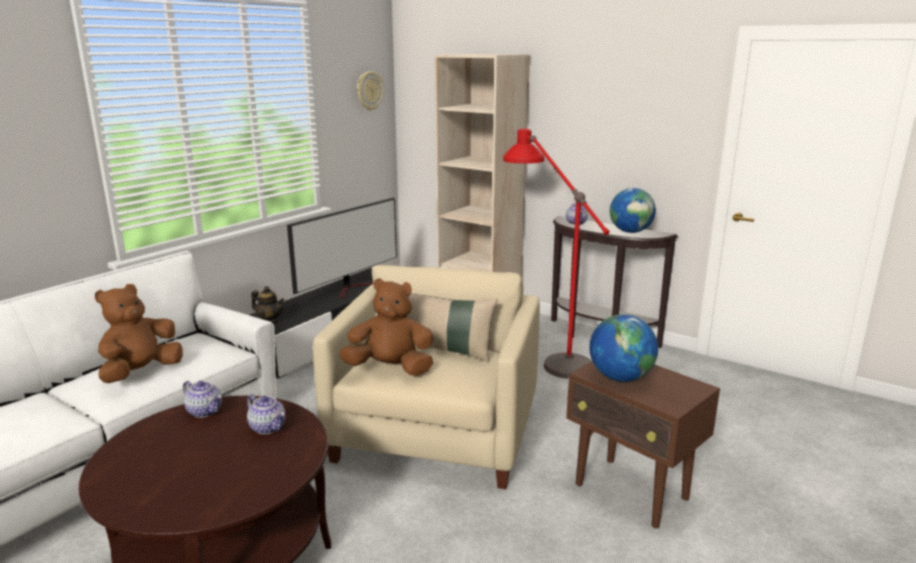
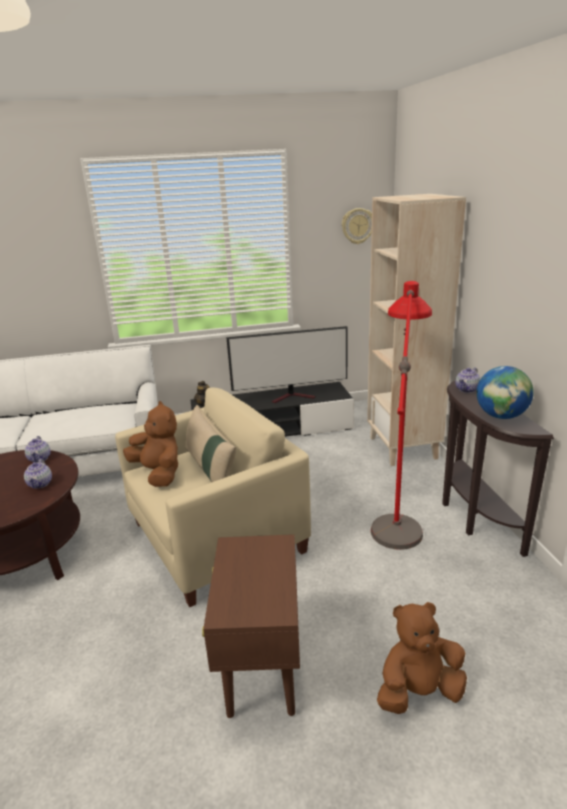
camera: 45 degrees right, 5 degrees up
(141, 372) = (64, 420): brown plush toy -> brown plush toy (418, 691)
(620, 377) = (242, 563): globe -> none

